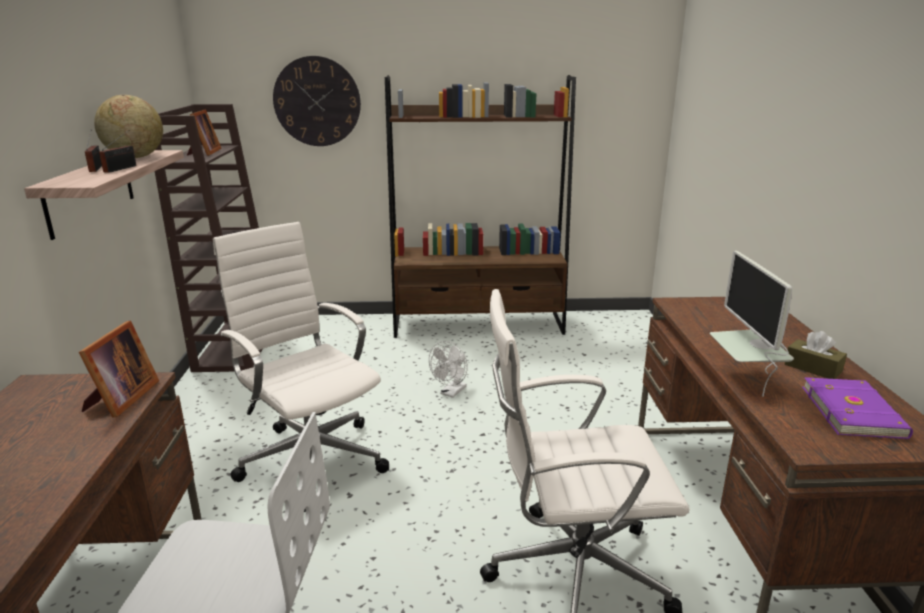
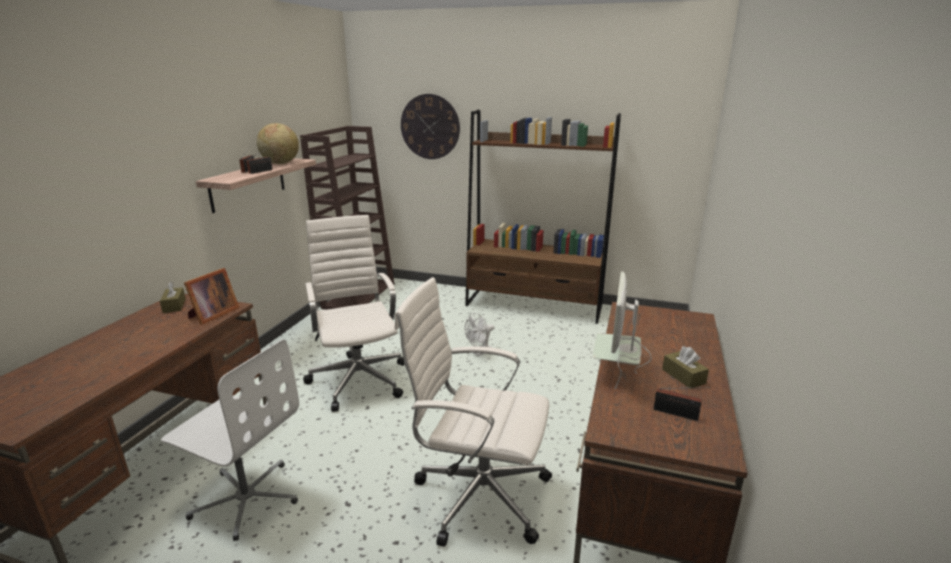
camera: 20 degrees right, 0 degrees up
(36, 396) = (174, 305): none -> brown tissue box
(205, 153) = (344, 160): picture frame -> none
(854, 411) = (678, 414): purple book -> radio

